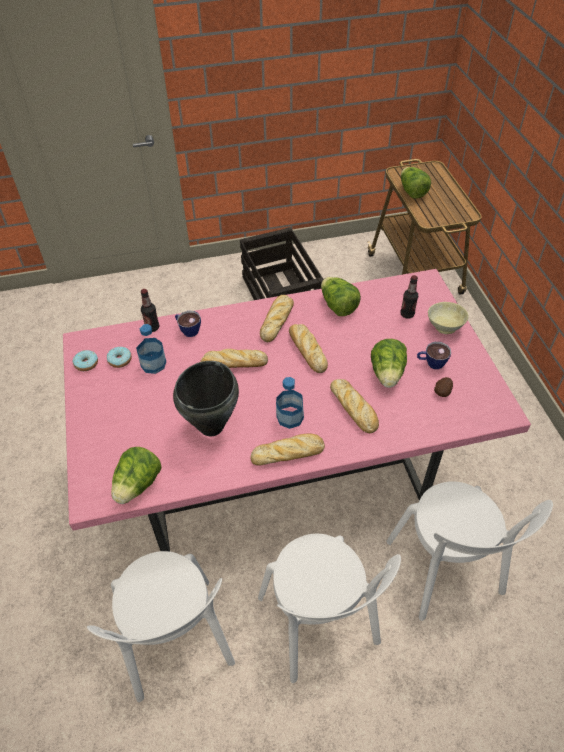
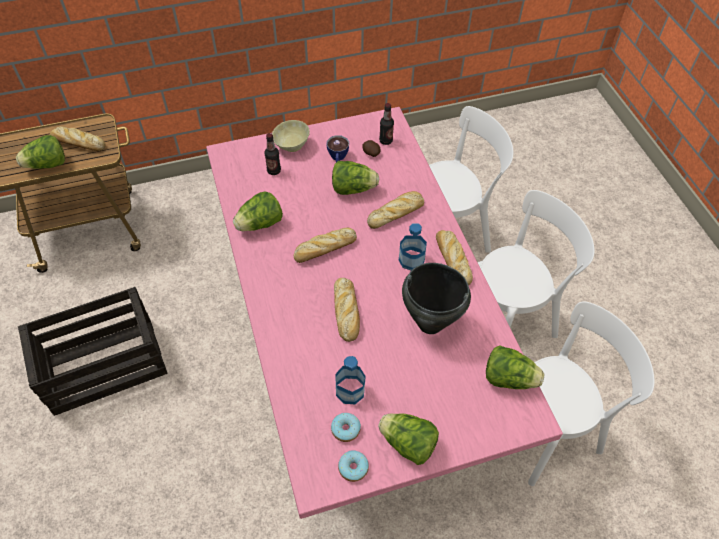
camera: 95 degrees left, 5 degrees up
(95, 399) = (407, 444): none -> lettuce
(152, 327) = (290, 402): bottle -> bottle (386, 141)
(188, 330) = (294, 362): cup -> none
(277, 320) = (280, 276): bread -> bread (77, 143)

